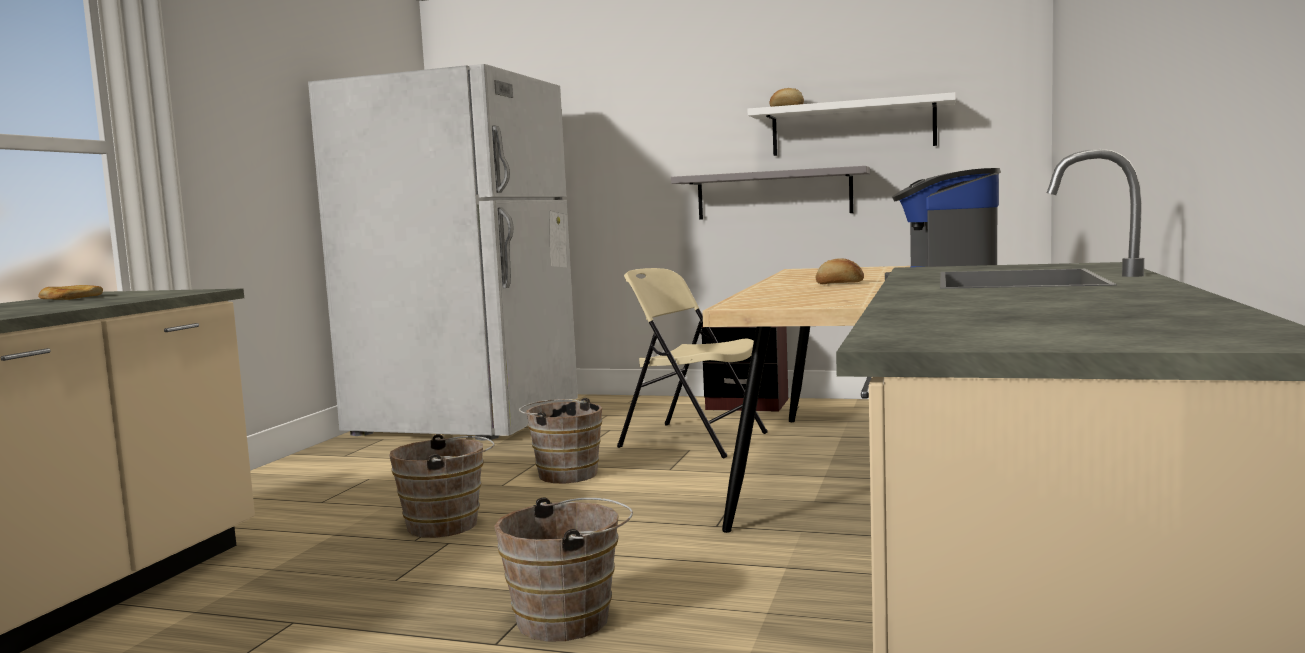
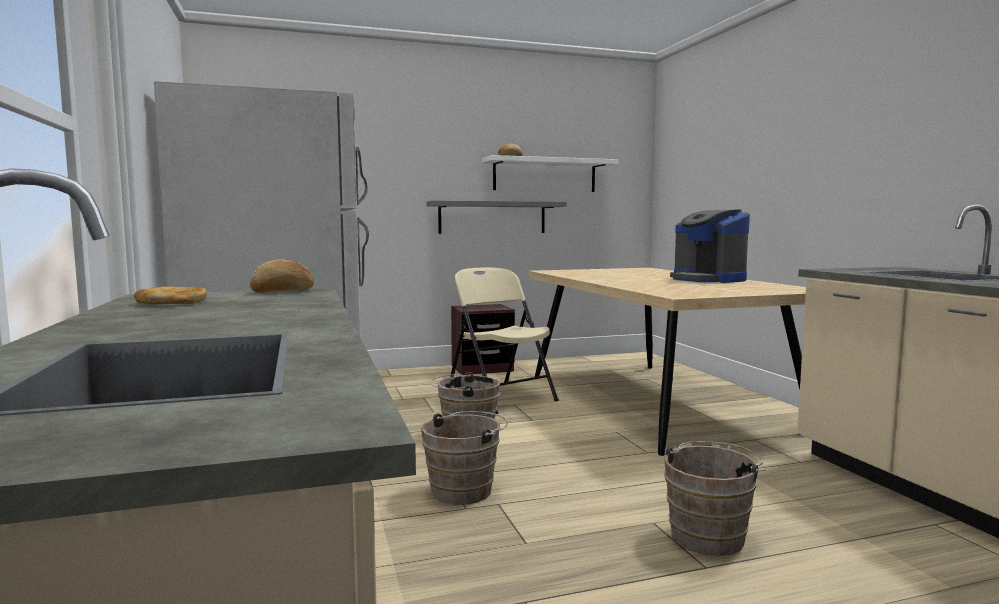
camera: 35 degrees left, 0 degrees up
(693, 440) = (501, 397): beige chair -> beige chair turned 60 degrees clockwise
(839, 283) = (643, 280): bread -> bread (283, 291)

